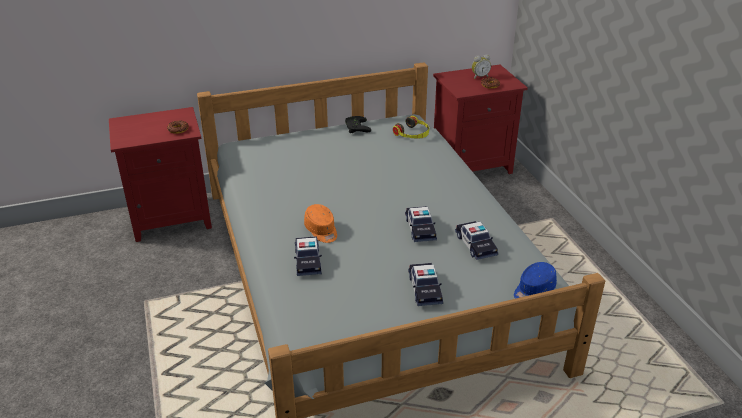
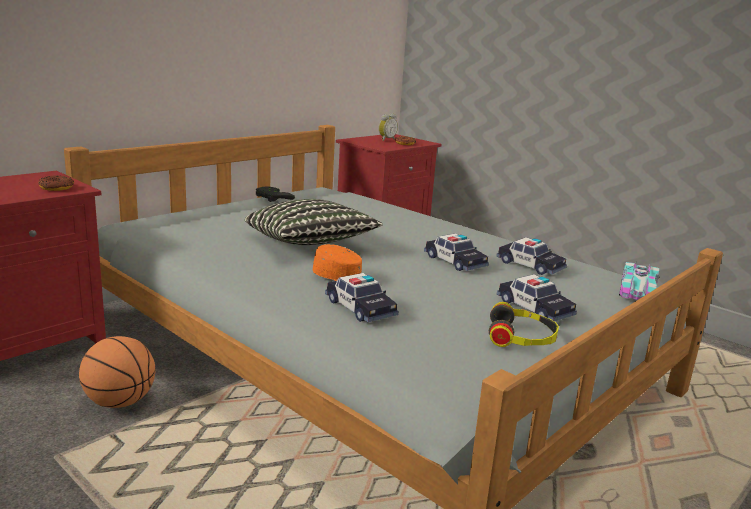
camera: 30 degrees left, 15 degrees down
(195, 273) = (120, 402): none -> basketball
(334, 189) = (310, 244): none -> pillow
(412, 134) = (344, 196): headphones -> headphones (521, 337)
(533, 290) = (637, 290): blue cap -> toy car

